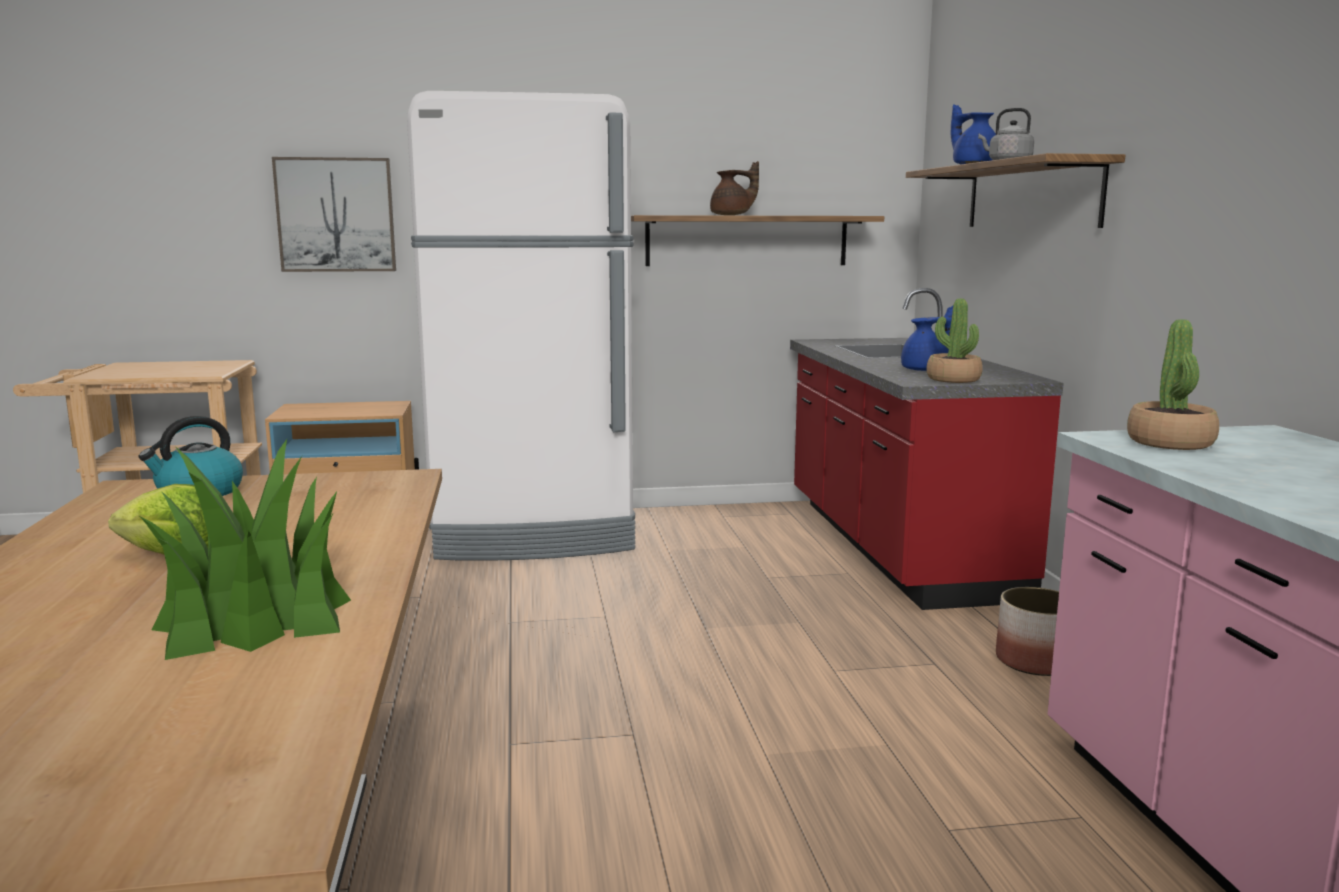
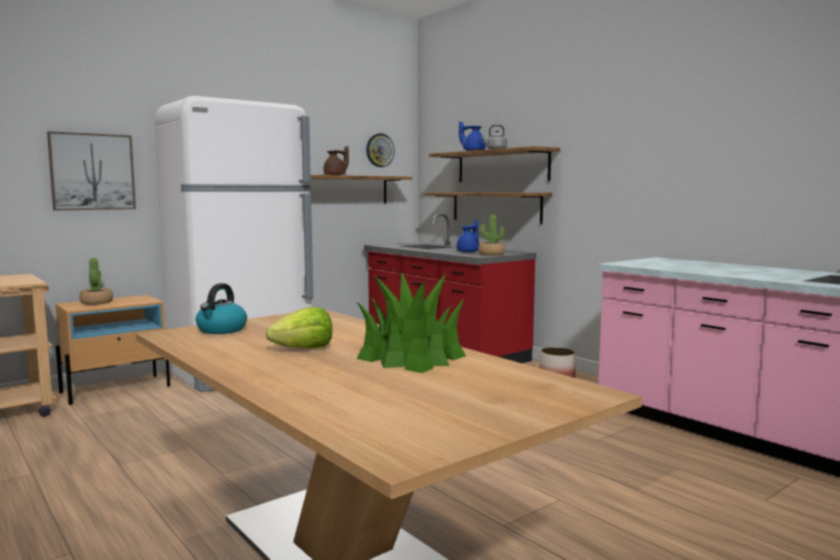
camera: 30 degrees left, 5 degrees down
(836, 166) = (379, 150): none -> wall clock
(1016, 280) = (495, 207): none -> shelf
(1170, 442) = (641, 263): potted plant -> potted plant (97, 302)

